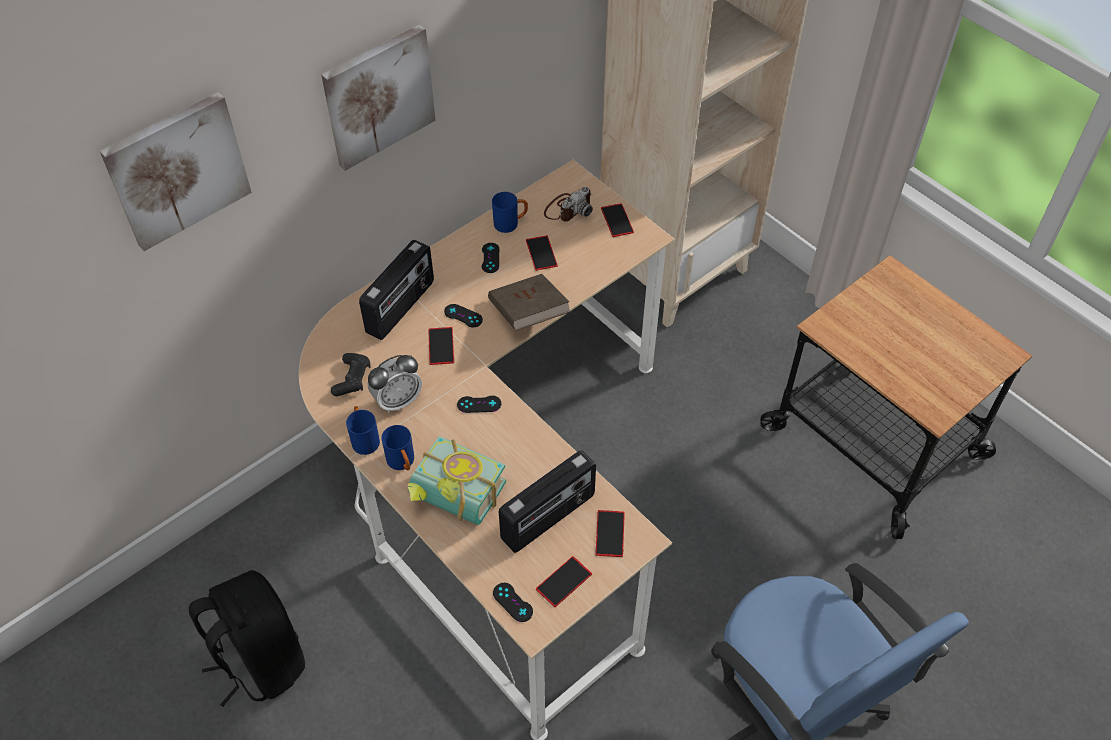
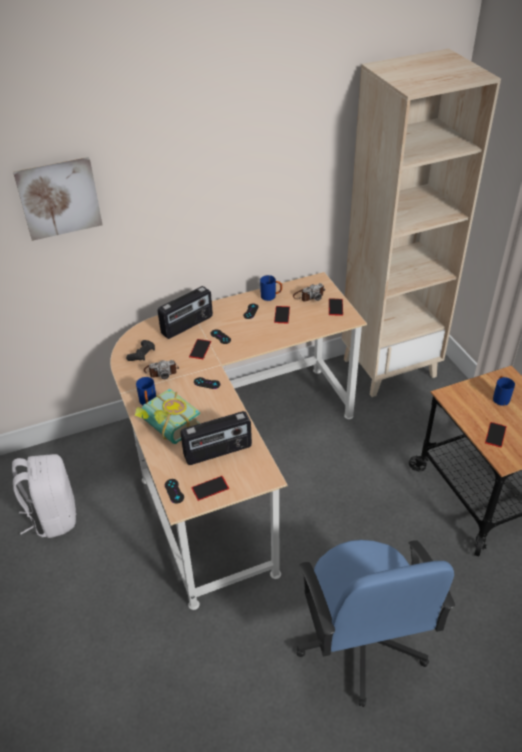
camera: 20 degrees right, 10 degrees down
(260, 660) = (53, 516): black backpack -> white backpack
(364, 438) = (133, 385): blue mug -> blue mug (500, 397)
(378, 96) = (191, 190): picture -> none
(397, 400) = (161, 371): alarm clock -> camera
(528, 315) = (258, 344): brown book -> none
(610, 533) = (251, 469): phone -> phone (495, 434)

